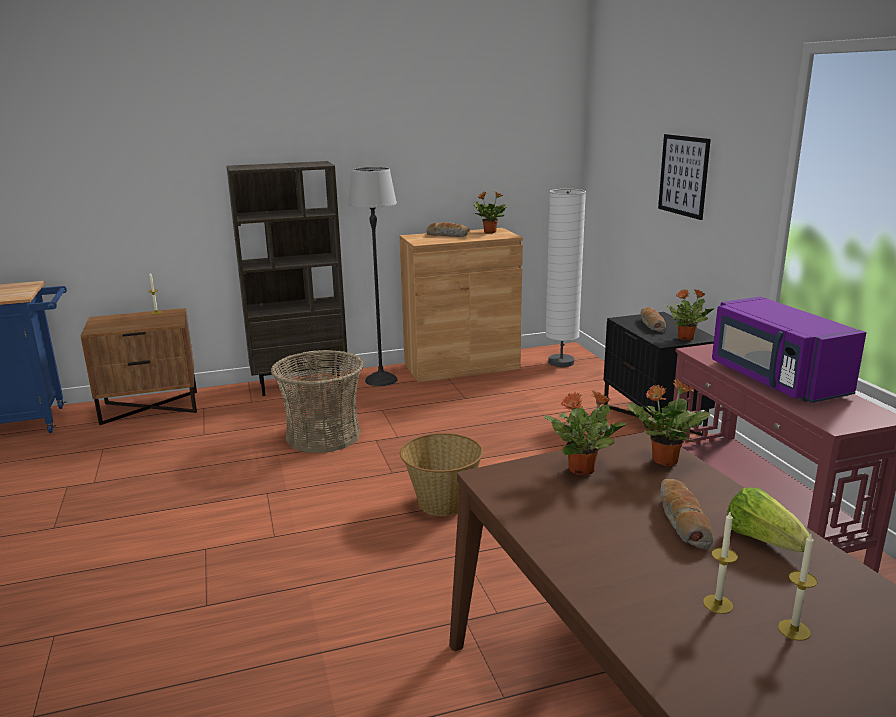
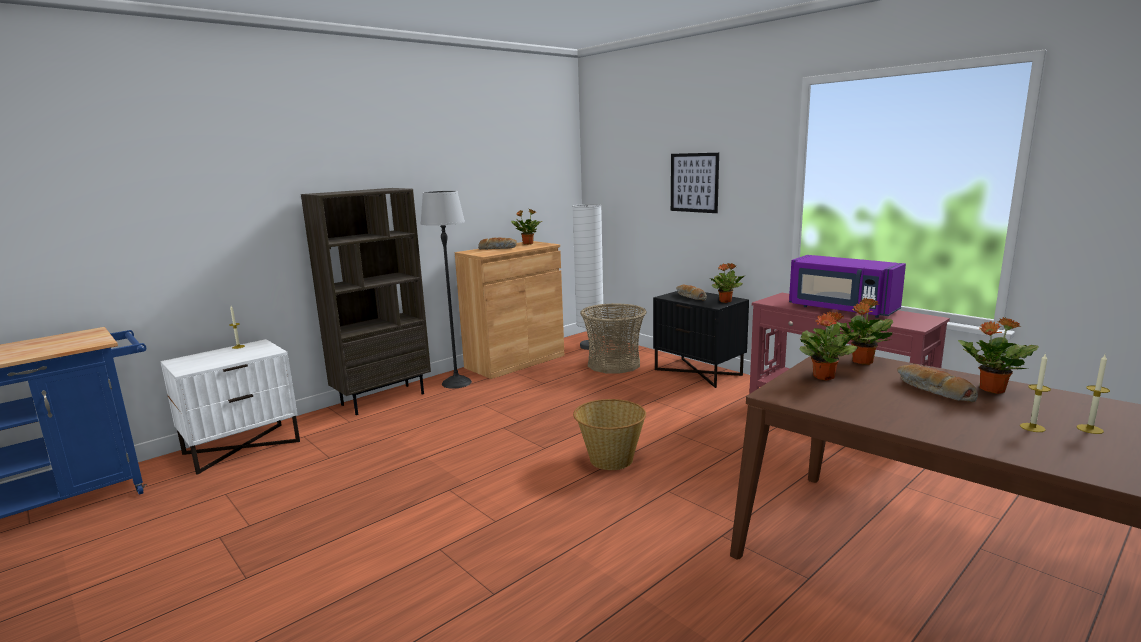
camera: 25 degrees left, 5 degrees down
(150, 407) = (242, 447): brown nightstand -> white nightstand
(323, 436) = (452, 434): basket -> basket (614, 364)
(762, 540) = (991, 390): lettuce -> potted plant

